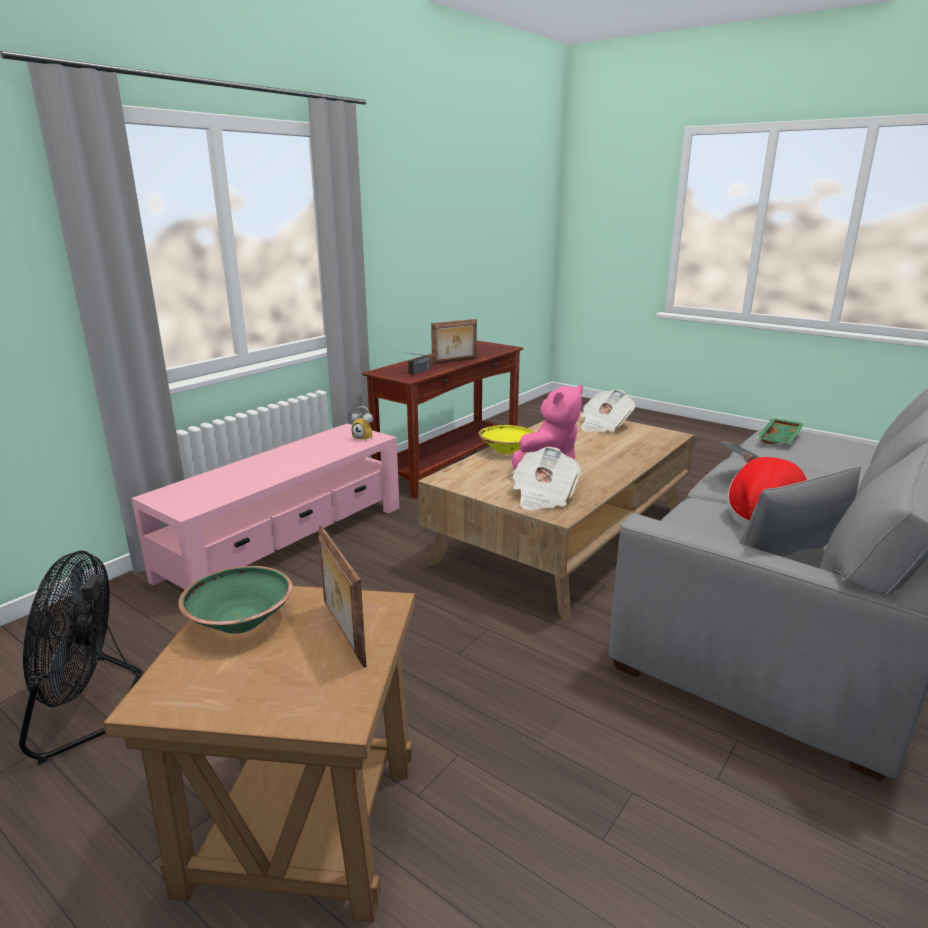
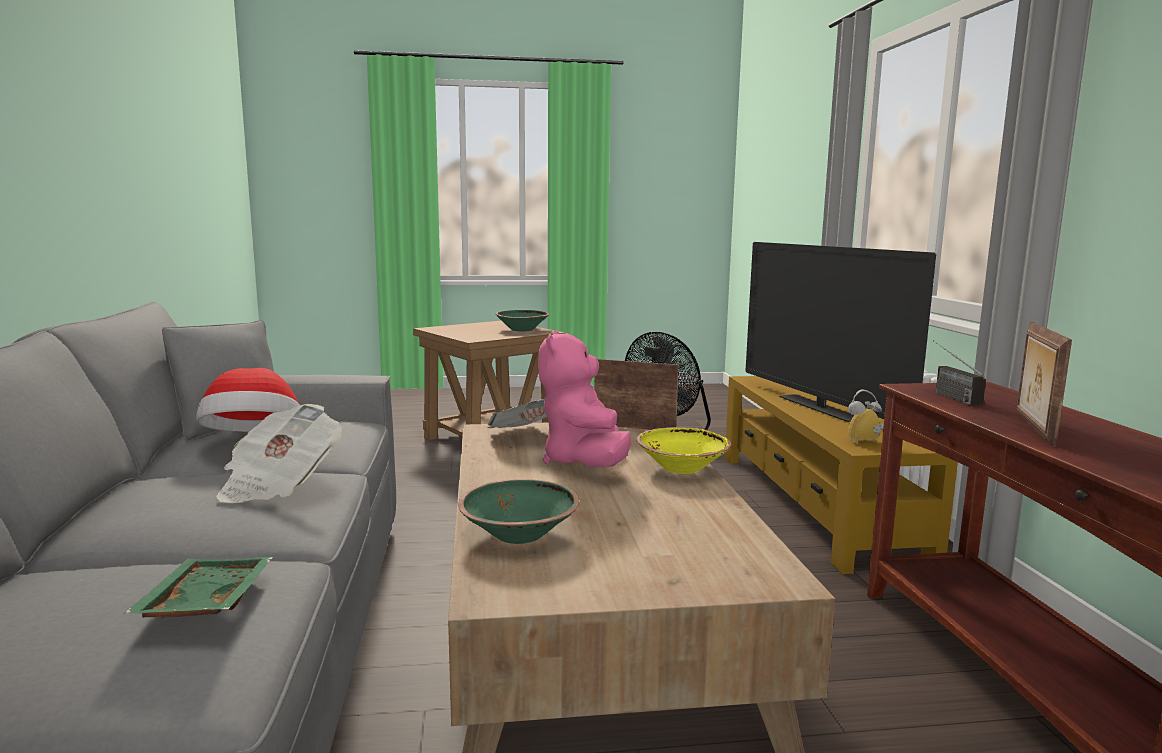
camera: 135 degrees right, 10 degrees down
(286, 463) = (819, 408): none -> television
(286, 540) = (816, 503): pink tv stand -> yellow tv stand
(342, 634) = (472, 334): picture frame -> picture frame (634, 427)
(603, 425) = (661, 567): newspaper -> none
(638, 447) = (519, 534): none -> green bowl

